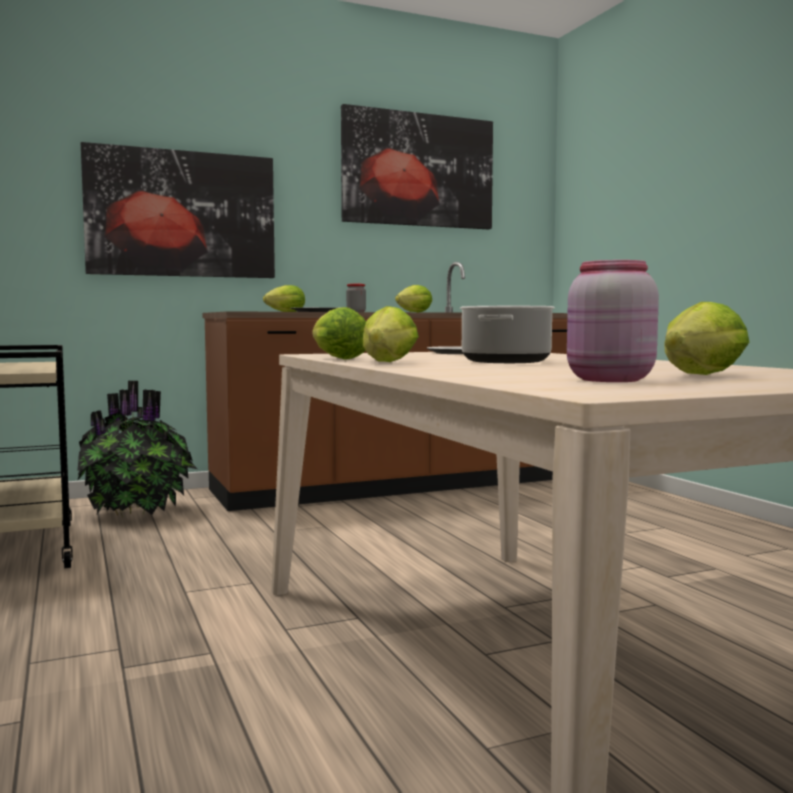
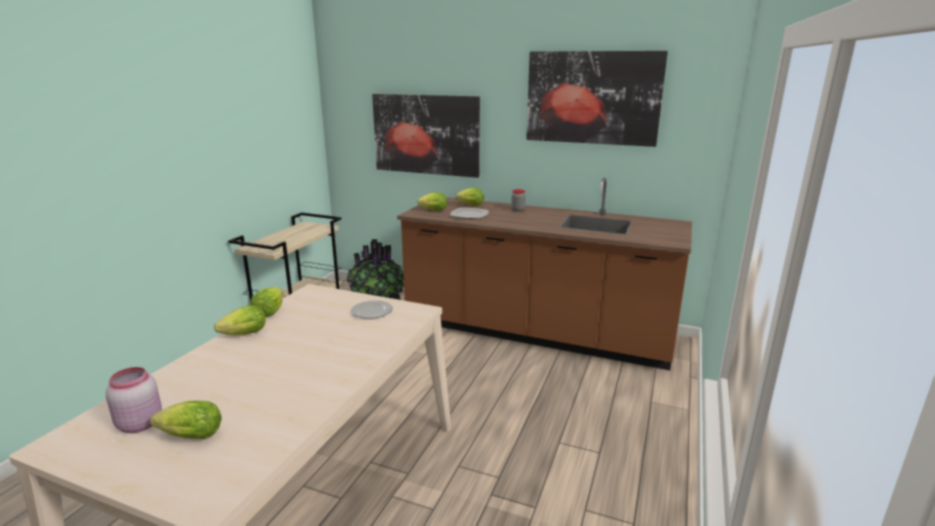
camera: 45 degrees right, 15 degrees up
(412, 312) = (533, 222): lettuce -> lettuce (432, 210)
(505, 361) = (287, 352): cooking pot -> none

